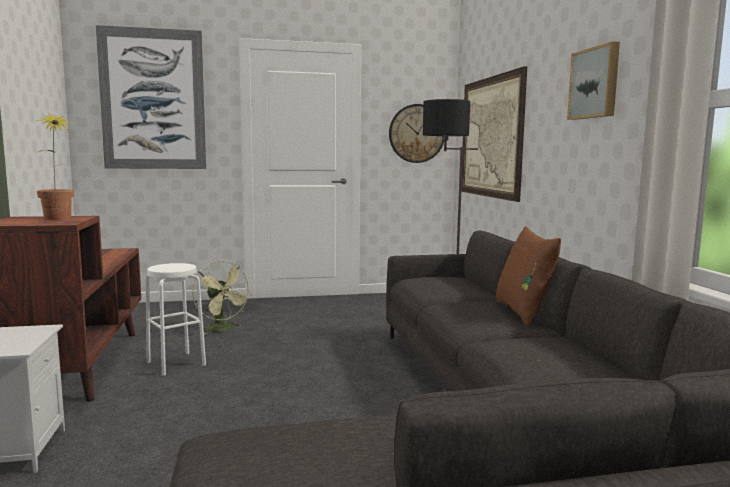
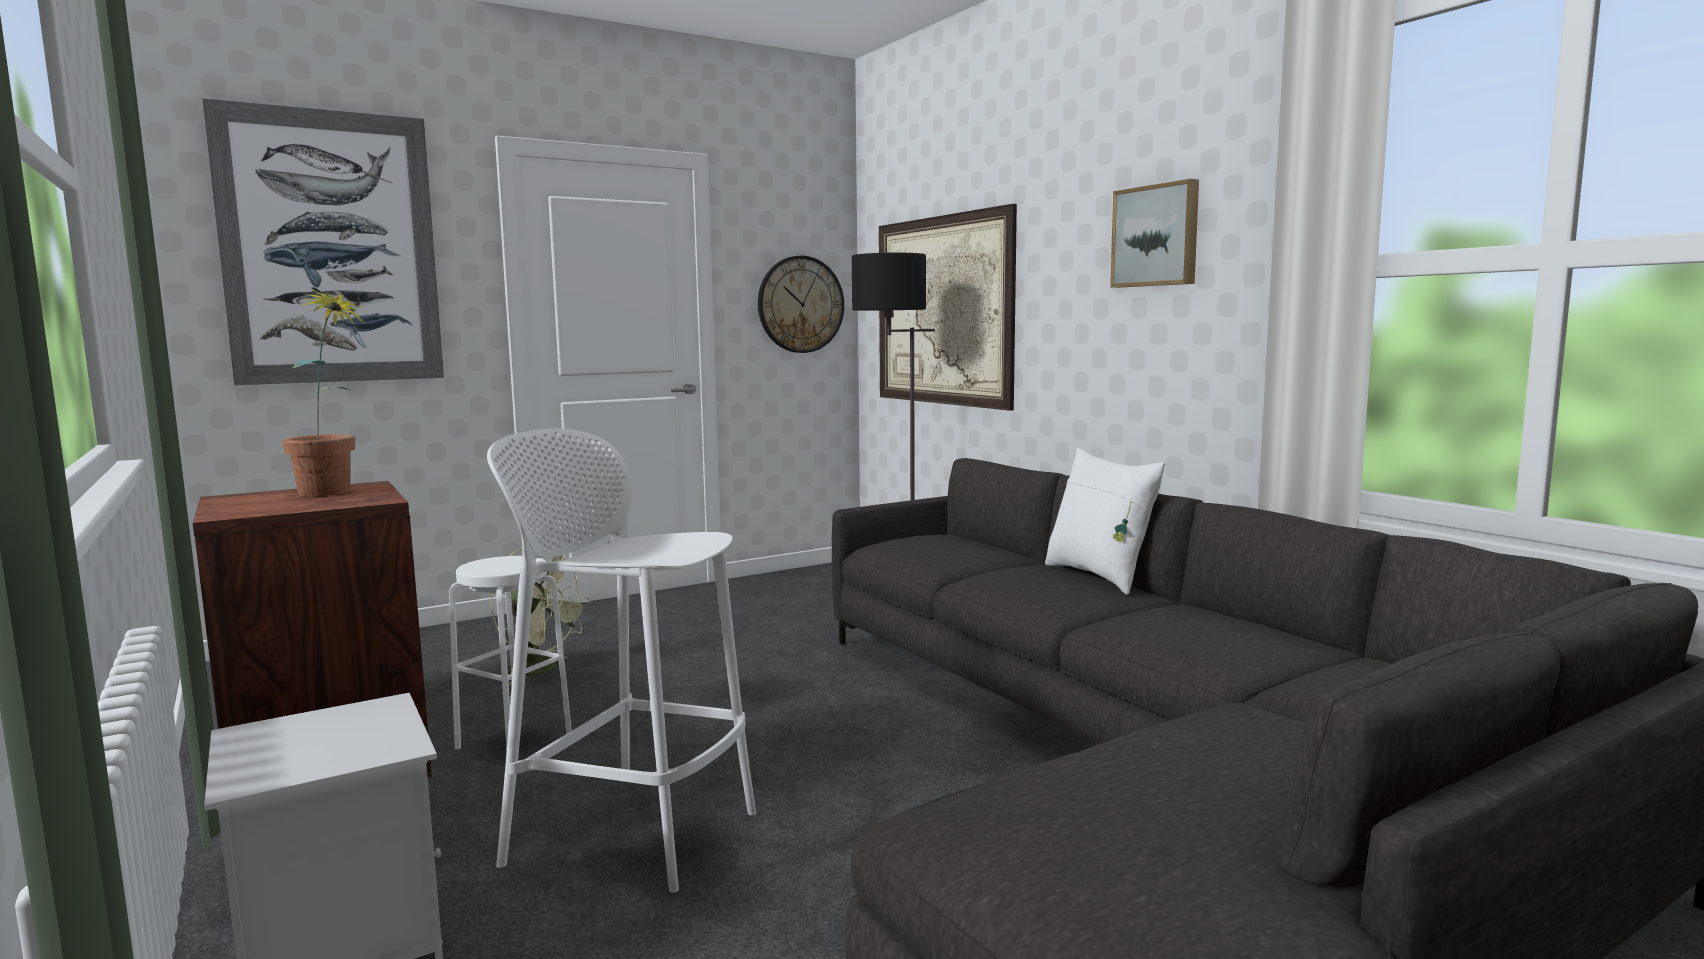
camera: 20 degrees left, 0 degrees up
(186, 420) = (633, 831): none -> white stool
(523, 313) = (1099, 577): brown pillow -> white pillow

